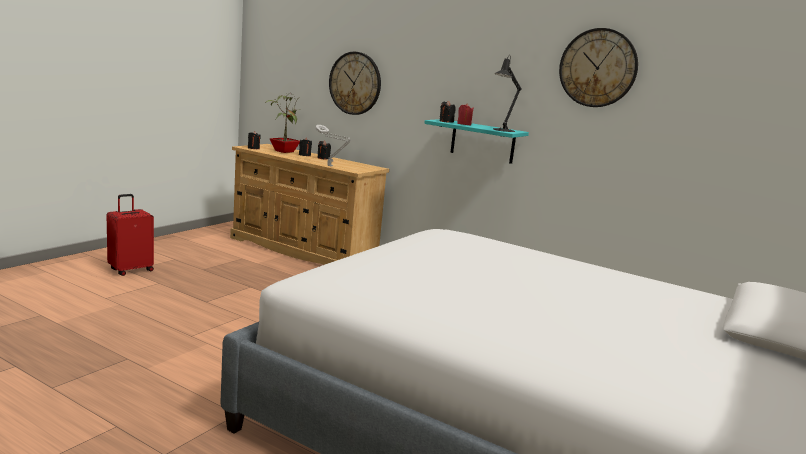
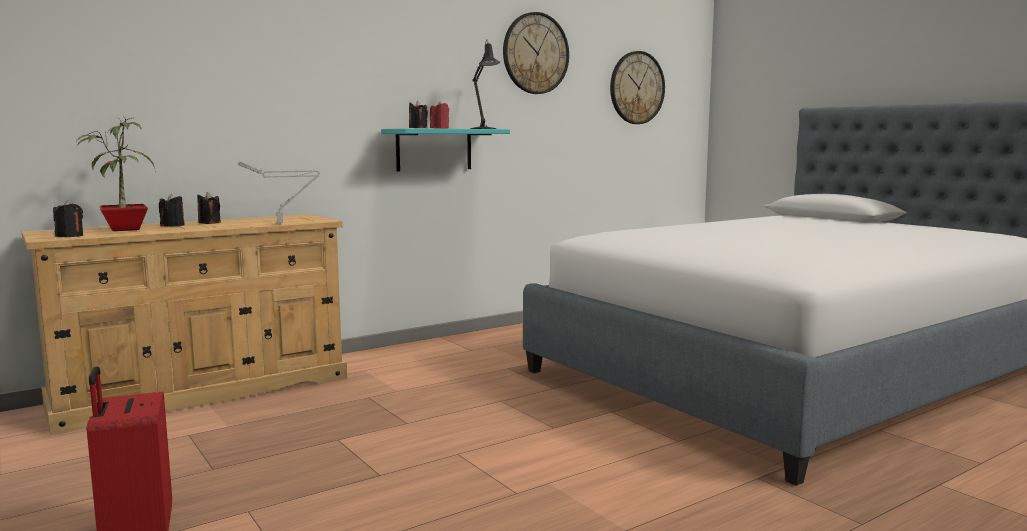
camera: 65 degrees left, 5 degrees down
(355, 83) = (223, 92): wall clock -> wall clock (636, 88)

